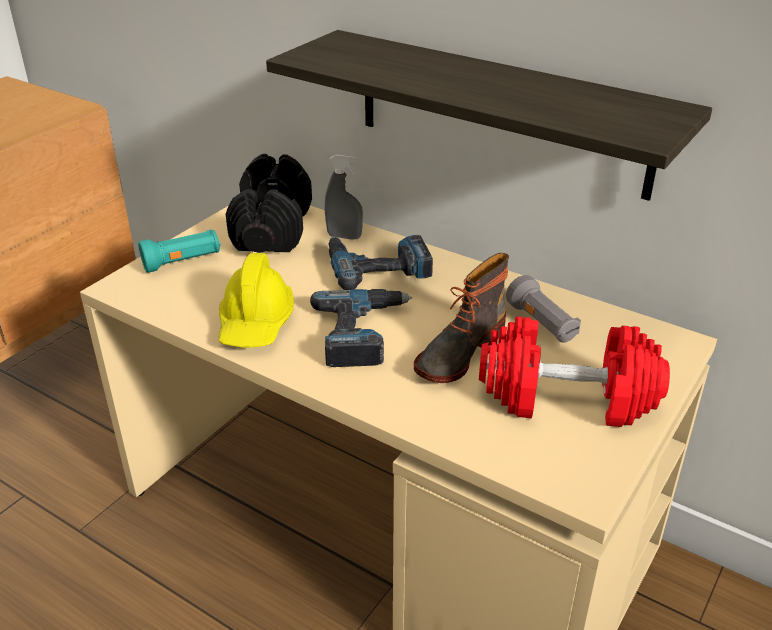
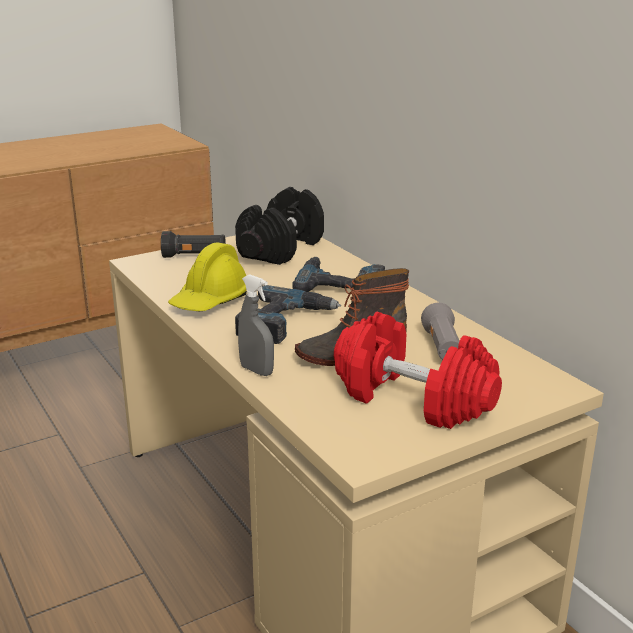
camera: 25 degrees right, 10 degrees down
(182, 262) = (195, 256): turquoise flashlight -> black flashlight
(344, 236) = (333, 263): grey spray bottle -> grey spray bottle (256, 370)
(500, 113) = (453, 158): shelf -> none

